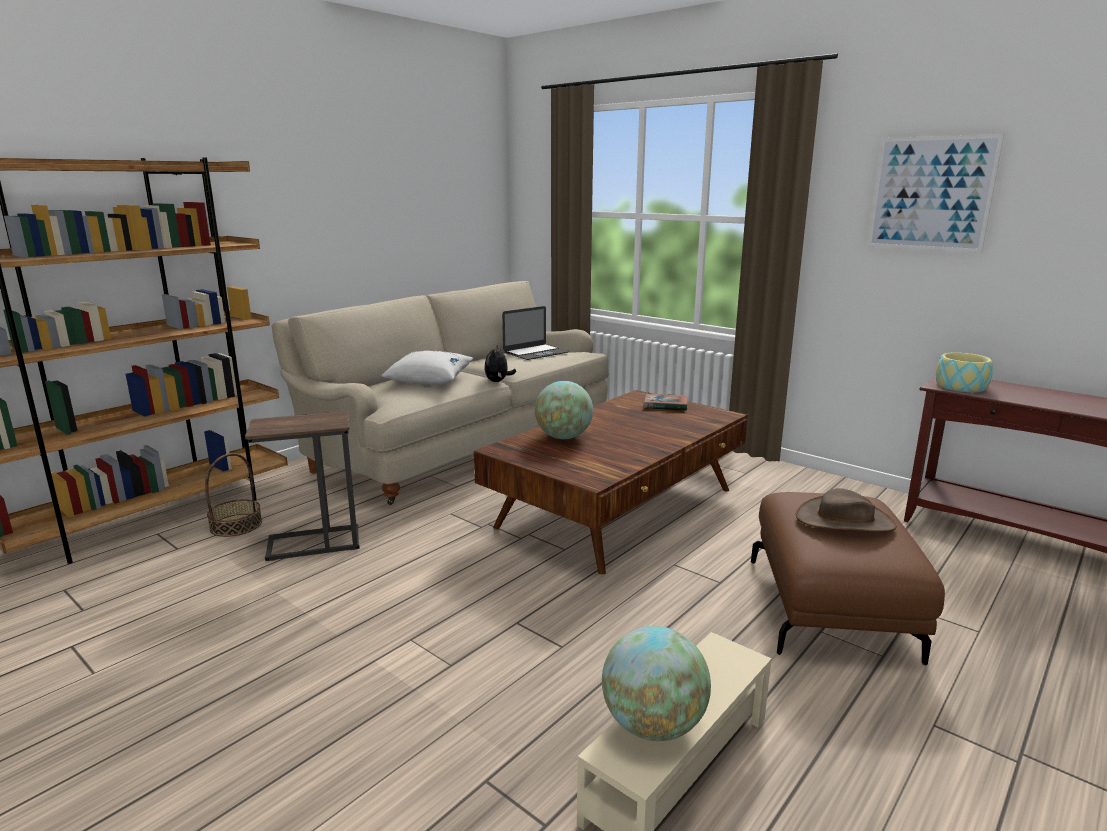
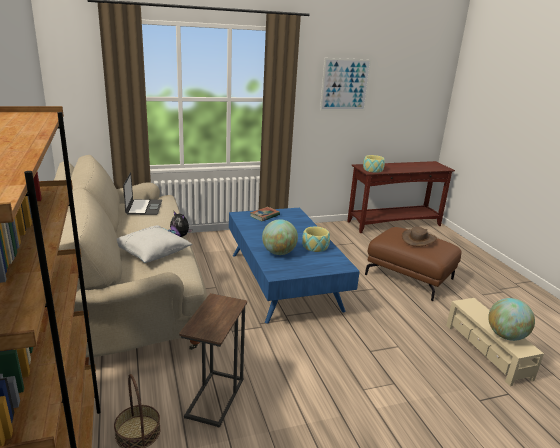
camera: 60 degrees left, 5 degrees up
(619, 508) = (284, 280): brown coffee table -> blue coffee table
(626, 450) = (315, 246): none -> bowl

